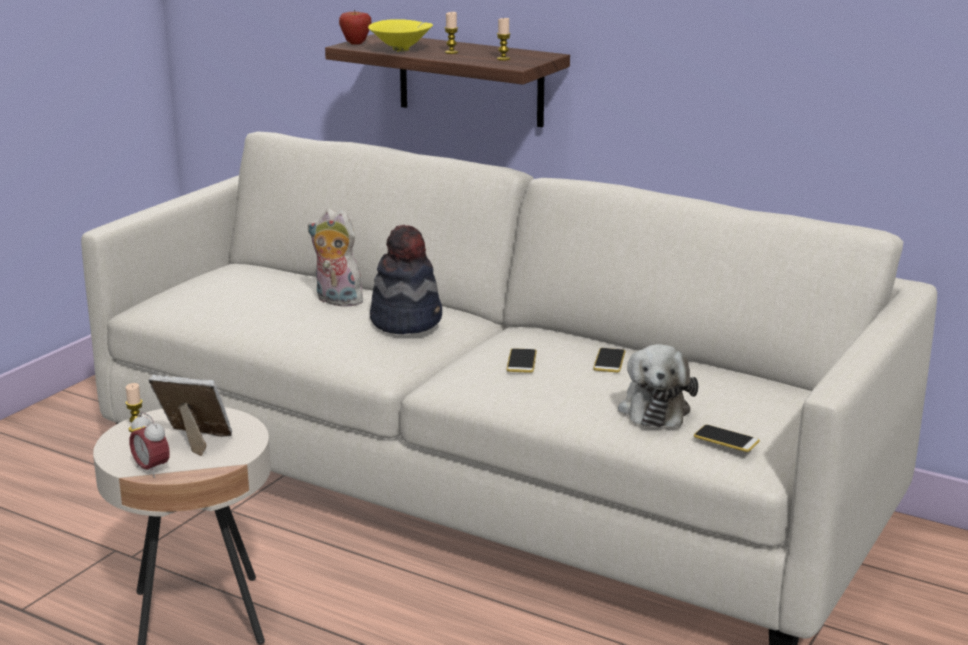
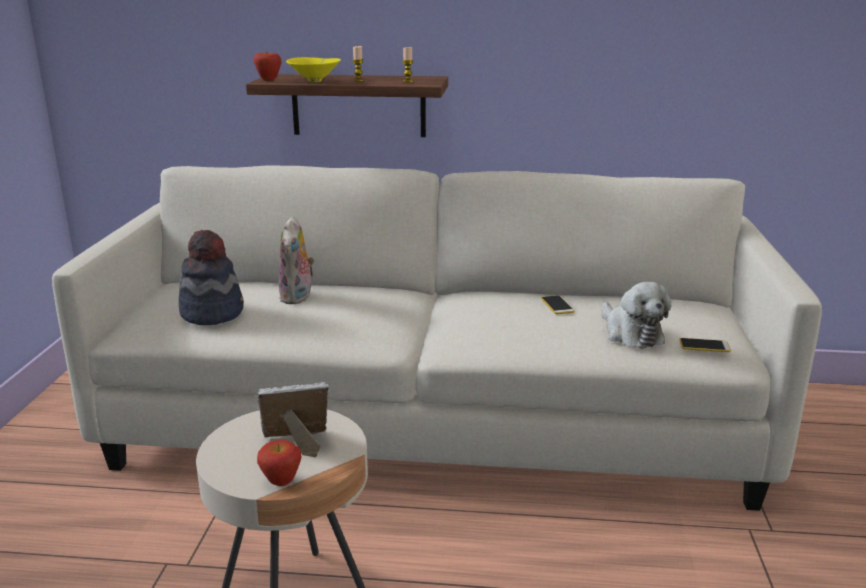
camera: 25 degrees left, 0 degrees up
(136, 429) = (226, 446): candle -> none
(151, 469) = (281, 483): alarm clock -> apple
(336, 301) = (298, 297): plush toy -> plush toy turned 90 degrees counterclockwise
(406, 321) = (374, 303): hat -> hat (212, 313)
(521, 361) = (497, 317): phone -> none

